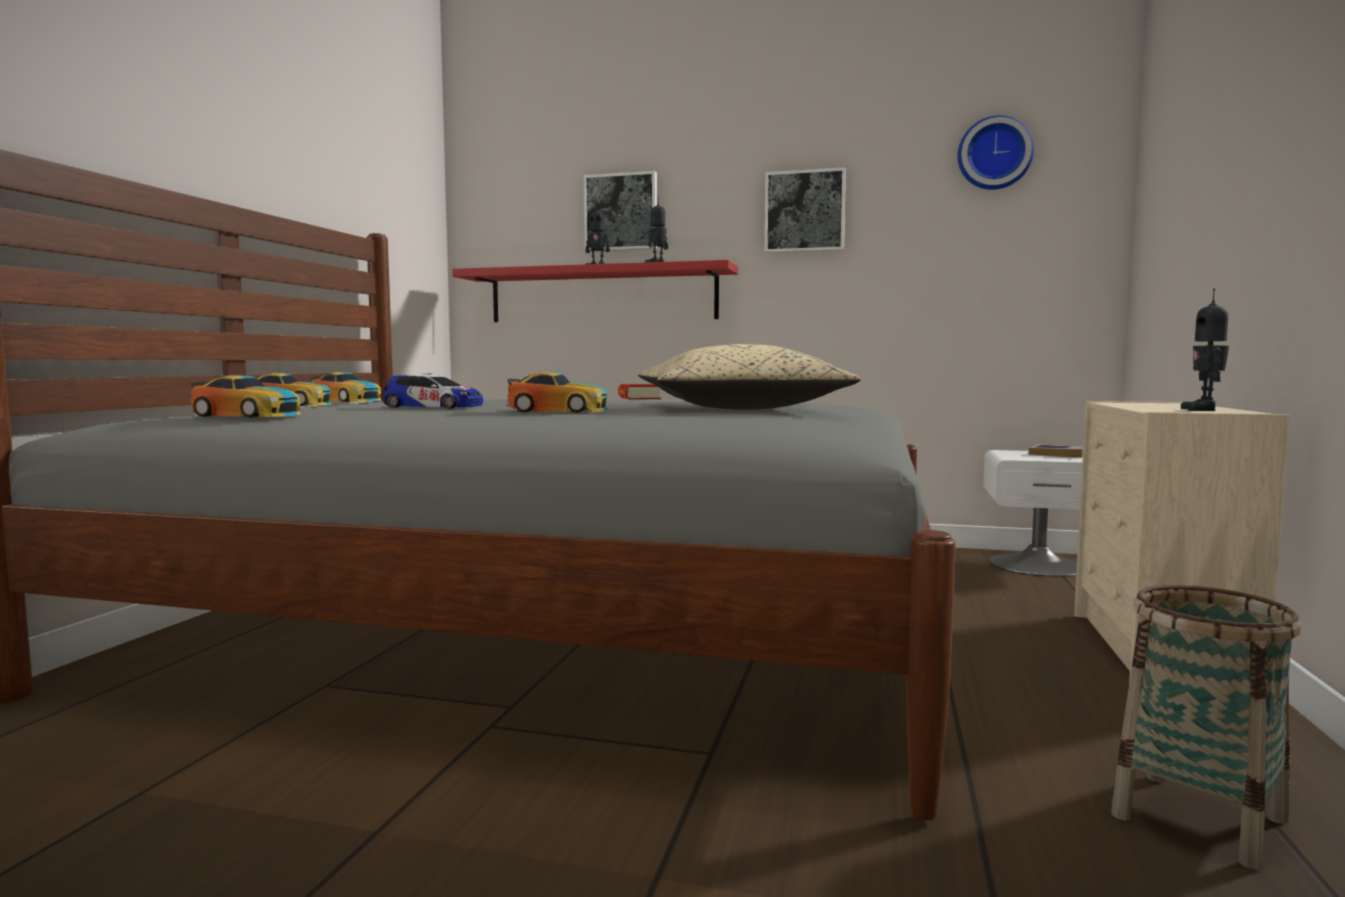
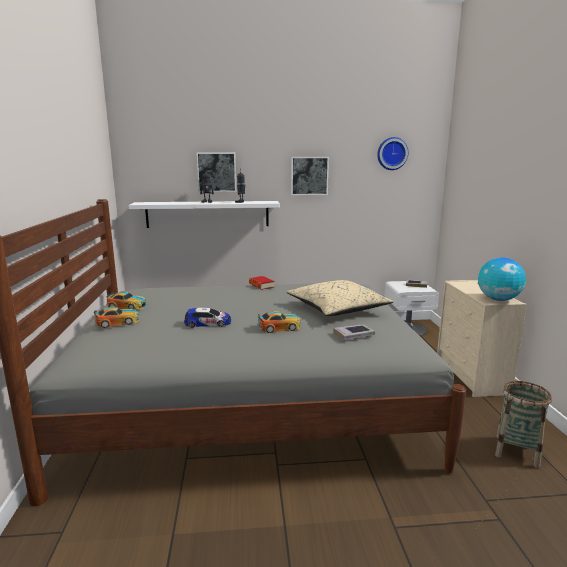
camera: 20 degrees left, 10 degrees up
(248, 415) = (146, 351): toy car -> none
(602, 295) = (207, 214): red shelf -> white shelf
(704, 419) = (353, 335): none -> book
(1203, 410) = (498, 299): toy robot -> globe

